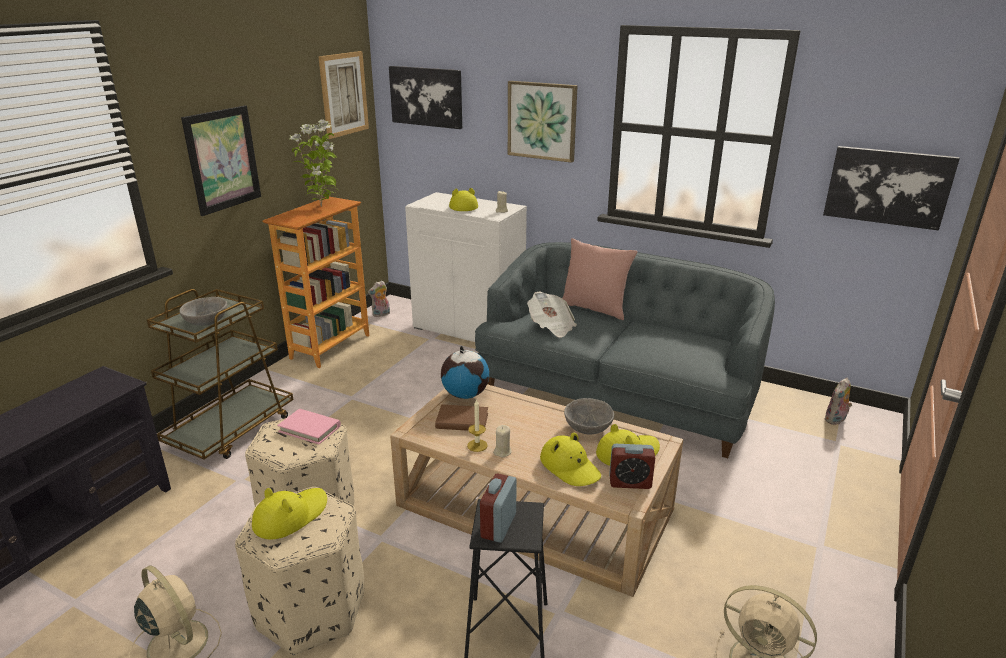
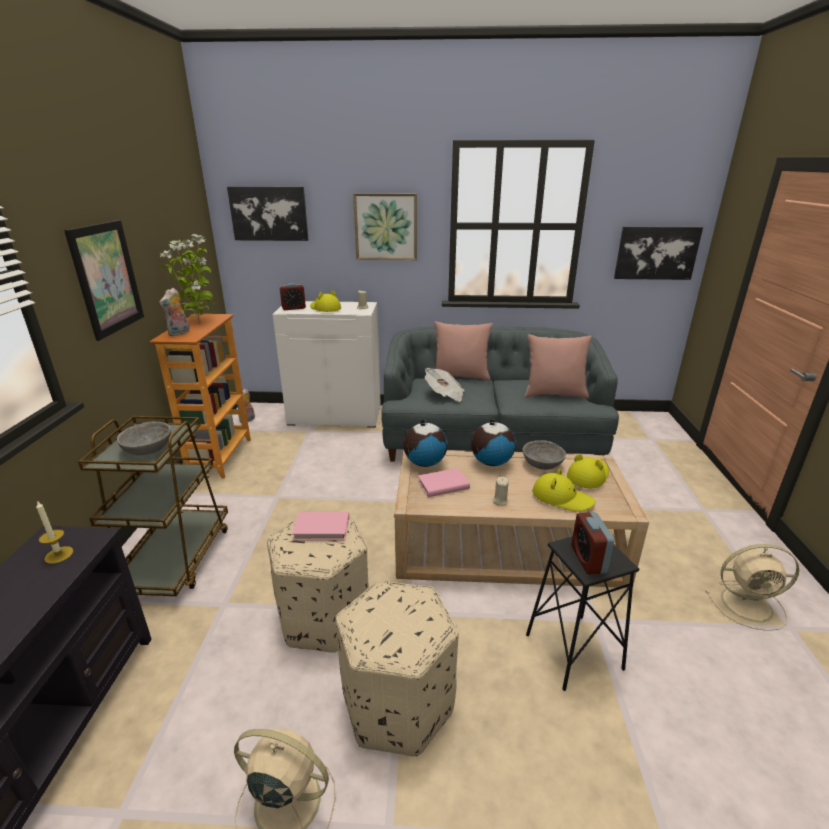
camera: 25 degrees left, 0 degrees up
(290, 516) = (384, 617): yellow hat -> none
(344, 94) = (190, 214): picture -> none
(462, 421) = (443, 485): brown book -> pink book
(477, 445) = (476, 501): candle -> candle (59, 555)
(534, 411) = (491, 462): none -> globe
(630, 482) = (613, 497): alarm clock -> alarm clock (293, 308)
(682, 352) = (554, 394): none -> pink pillow
(835, 420) = (637, 425): plush toy -> plush toy (179, 333)

